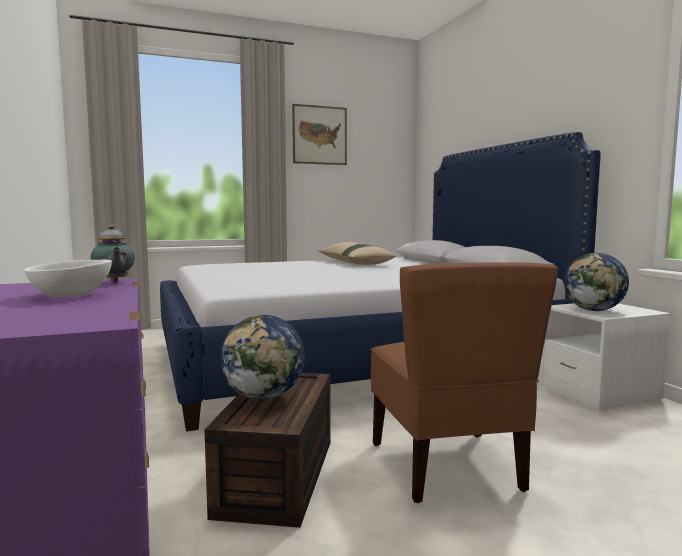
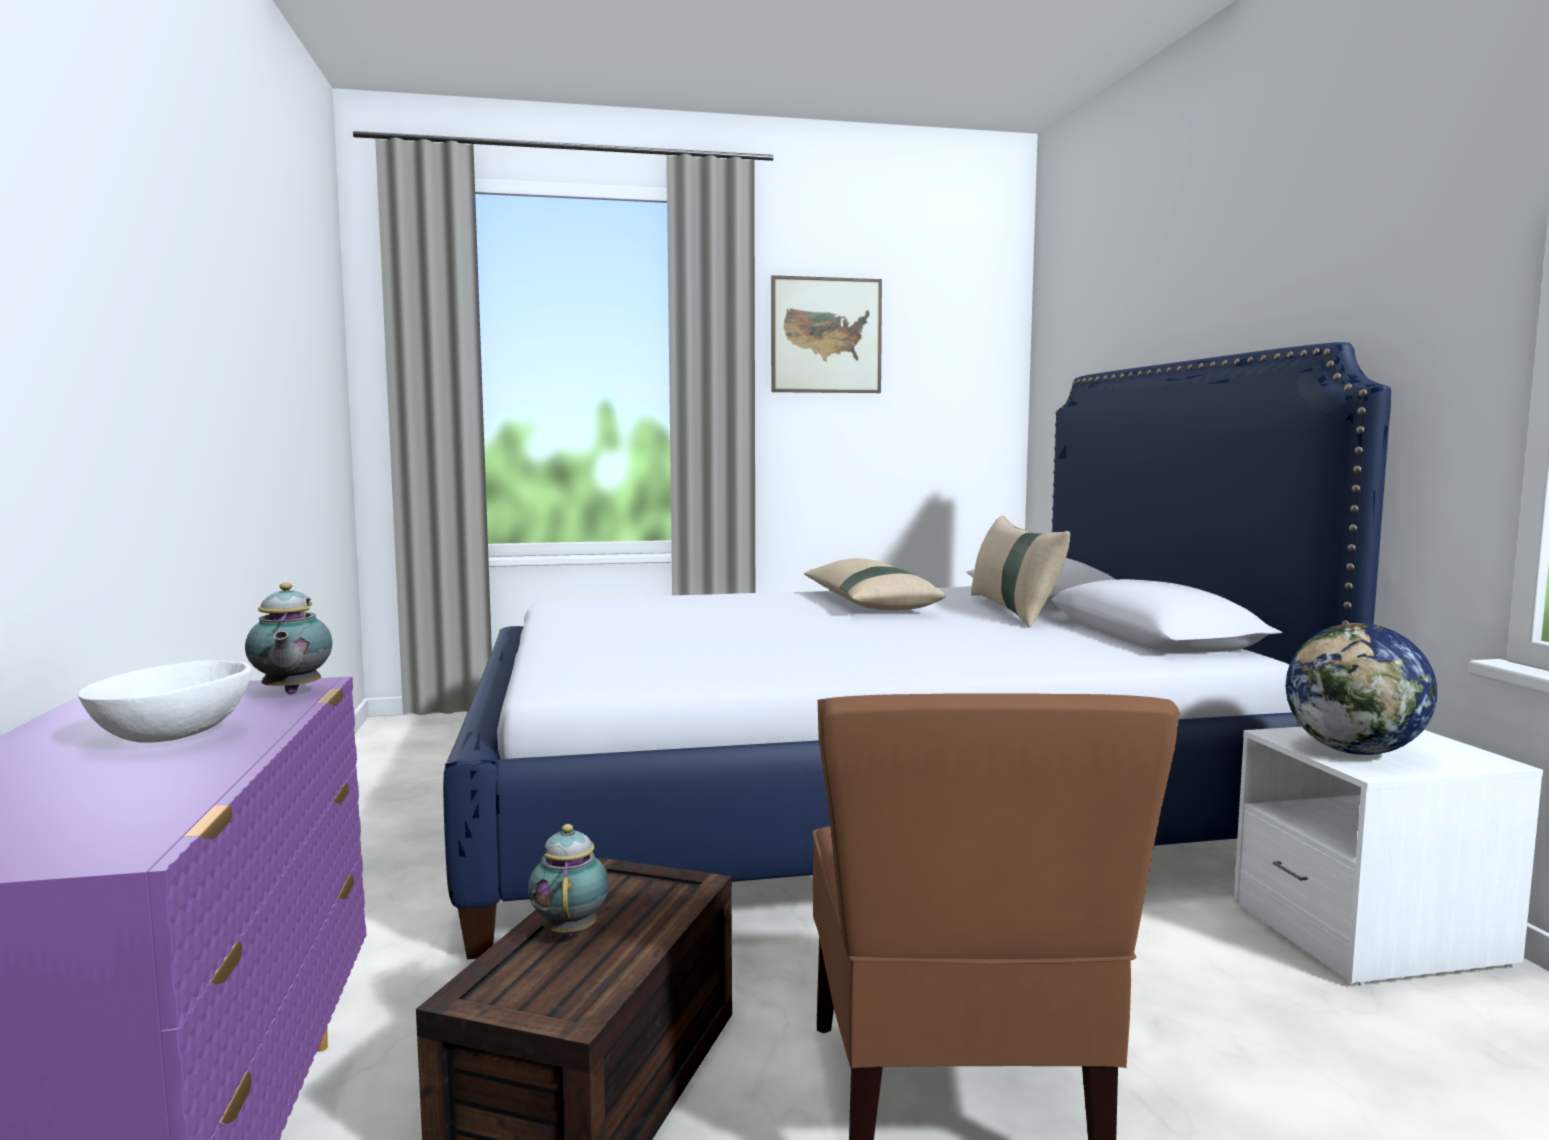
camera: 10 degrees right, 0 degrees up
(264, 396) = (571, 929): globe -> teapot
(425, 264) = (1014, 611): none -> beige pillow

